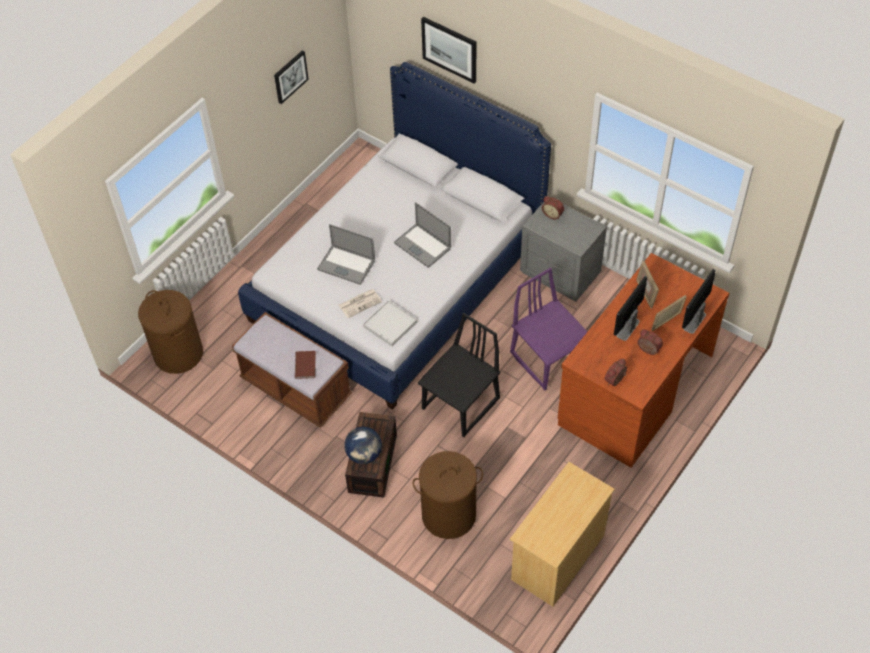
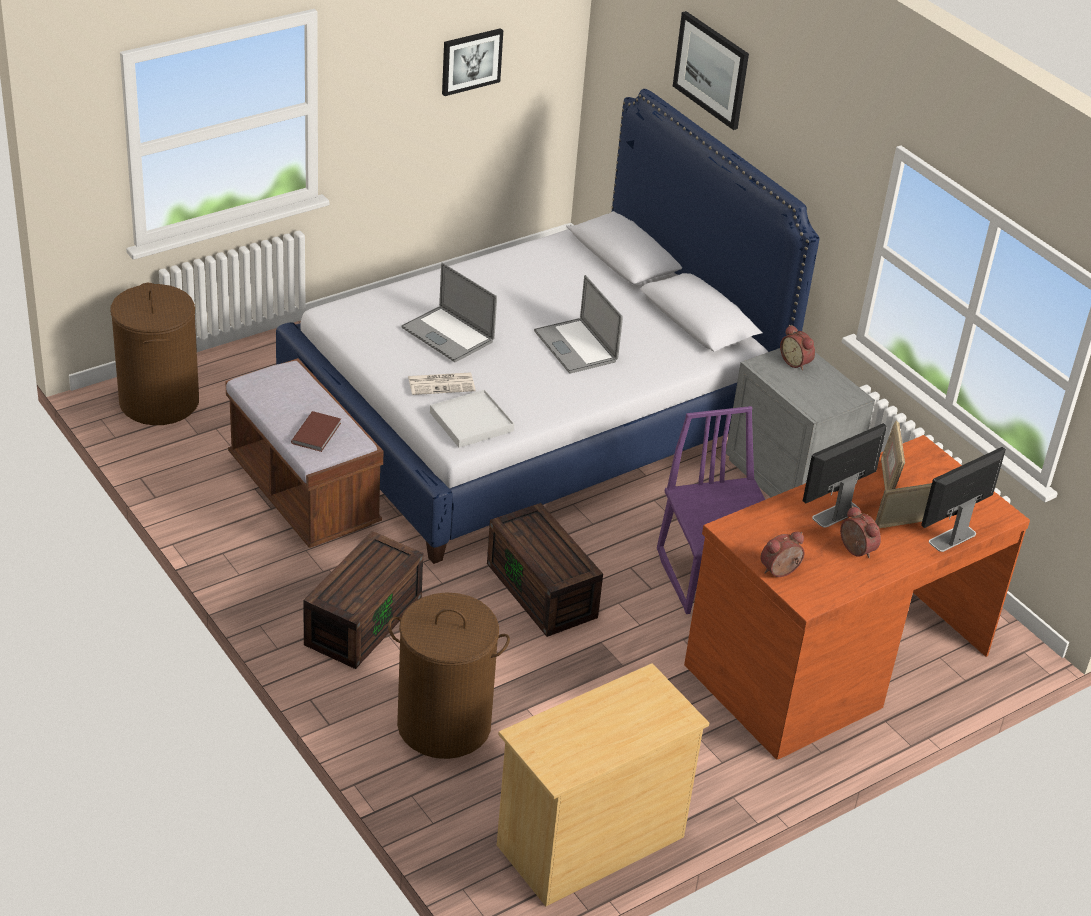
camera: 15 degrees right, 15 degrees down
(364, 455) = (347, 585): globe -> none
(461, 404) = (544, 591): black chair -> brown storage box

